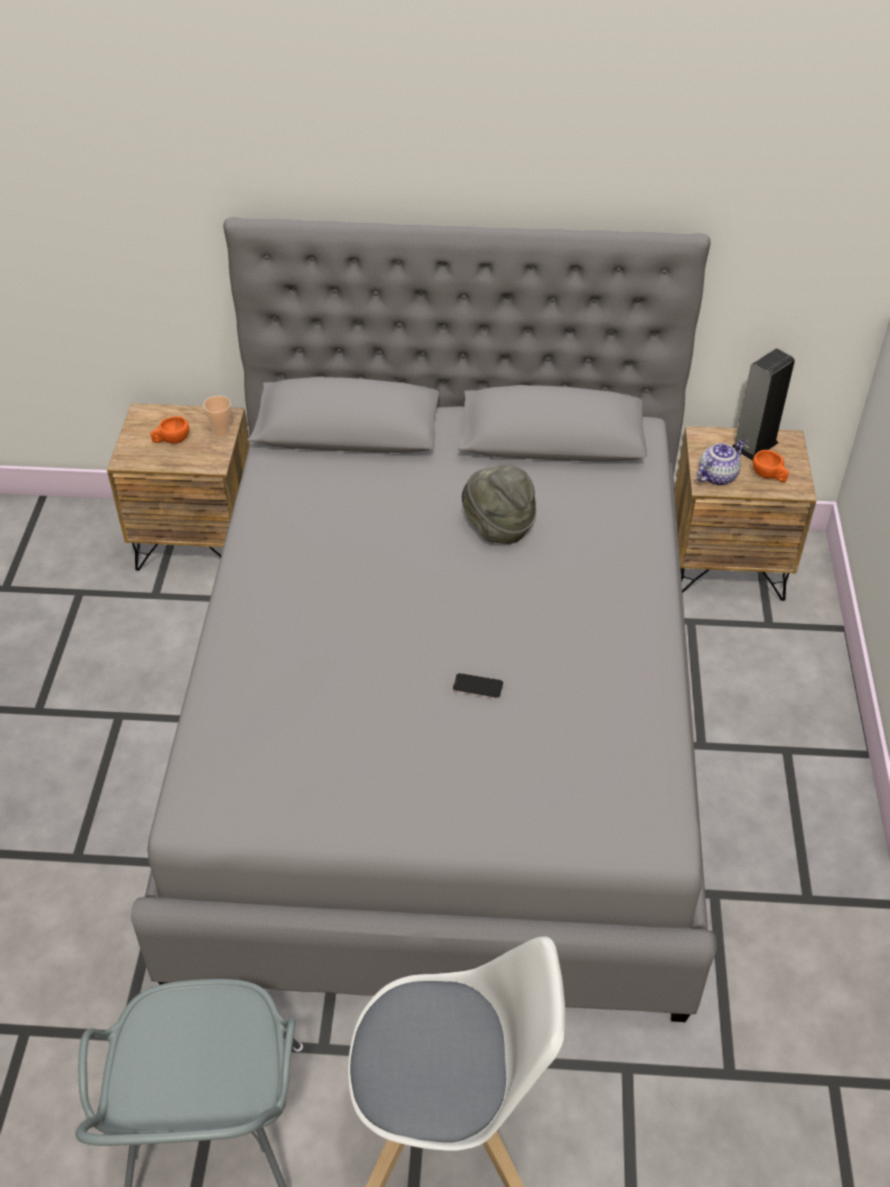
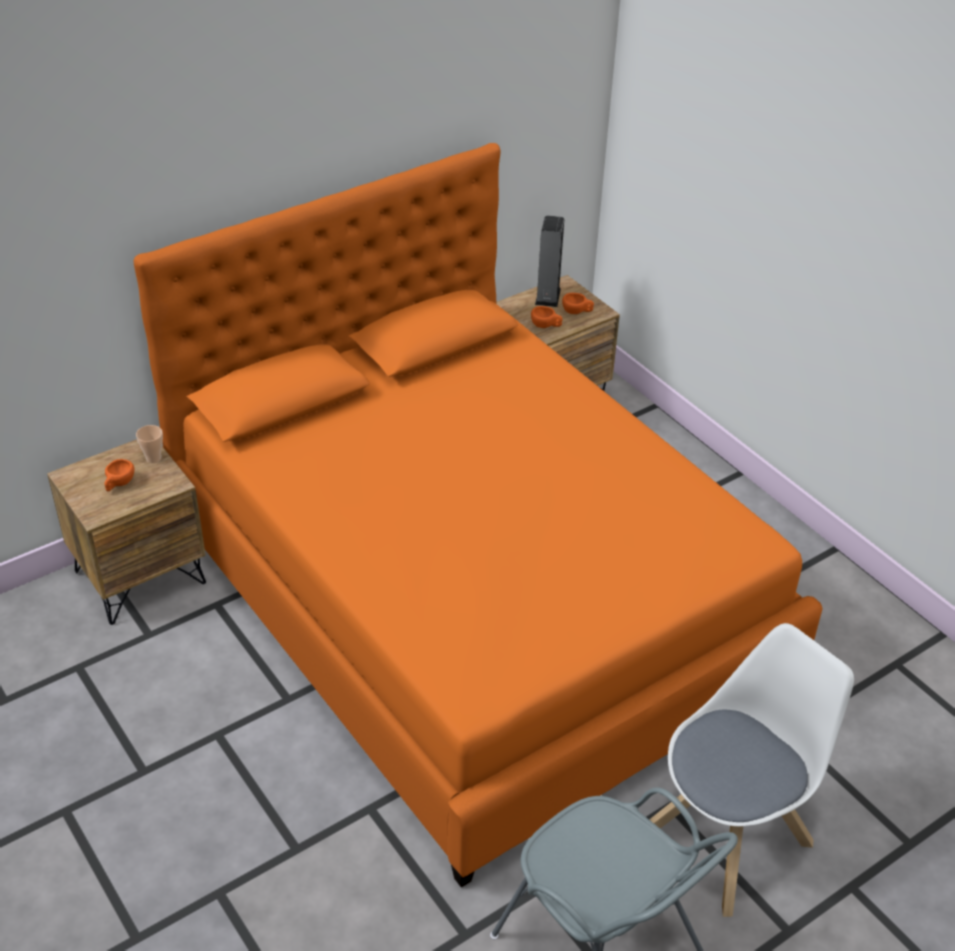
camera: 40 degrees left, 5 degrees down
(445, 727) = (473, 601): grey bed -> orange bed
(478, 686) = (565, 519): phone -> none
(498, 527) = (464, 416): grey hat -> none
(718, 475) = (546, 326): teapot -> orange cup

